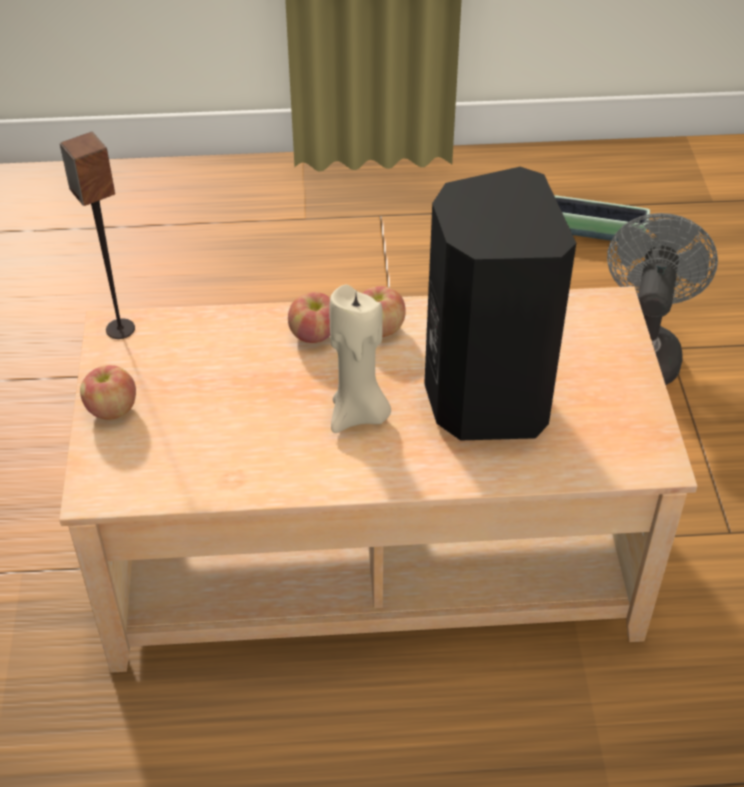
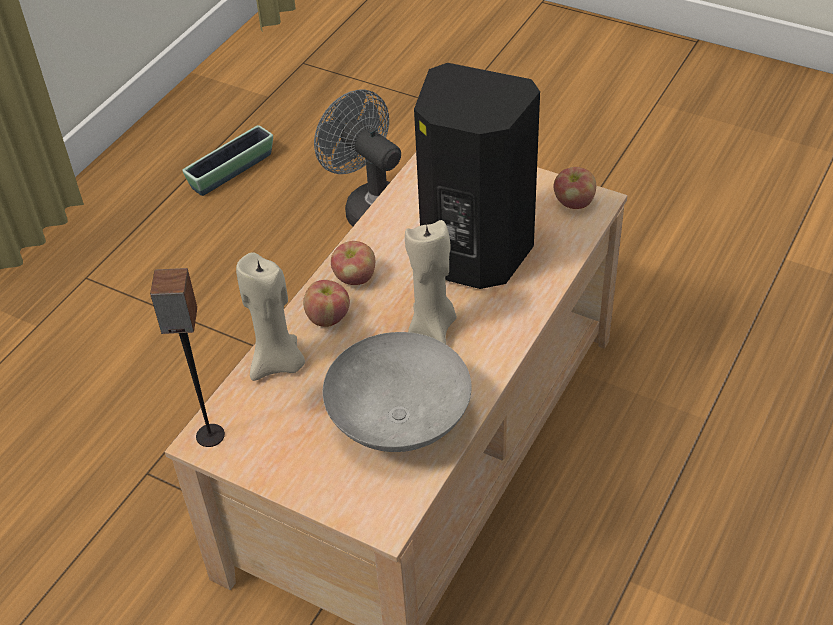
camera: 55 degrees left, 0 degrees up
(111, 409) = (301, 476): apple -> apple (574, 203)
(221, 444) = (397, 420): none -> grey bowl
(232, 330) = (278, 363): none -> beige candle

